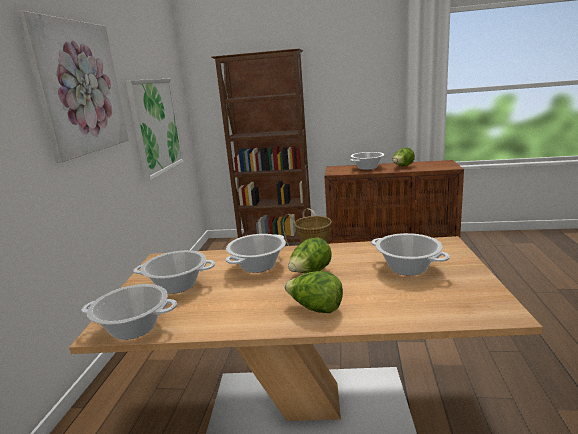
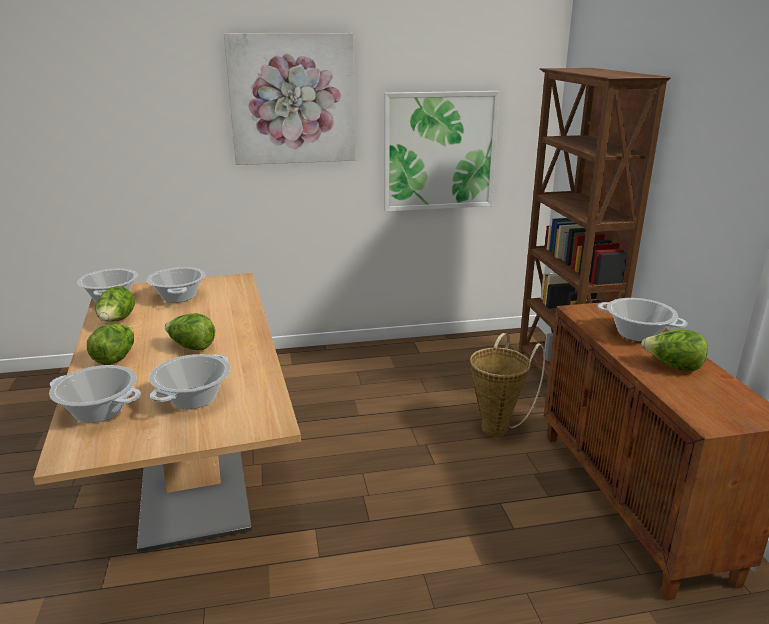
camera: 70 degrees right, 5 degrees up
(215, 317) = (117, 321): none -> lettuce
(258, 266) = (214, 321): cooking pot -> cooking pot (99, 411)

